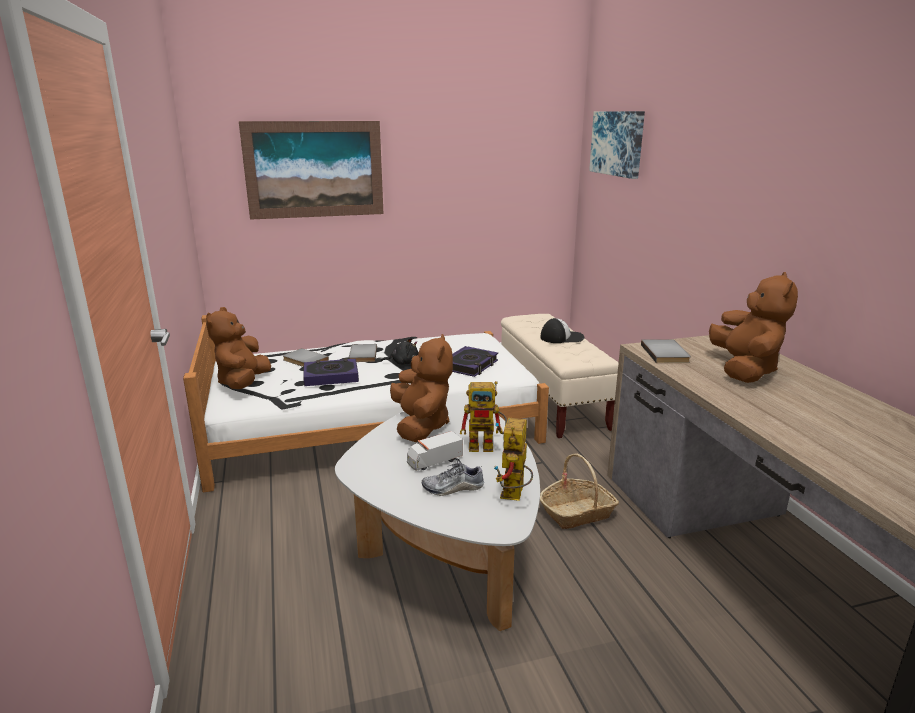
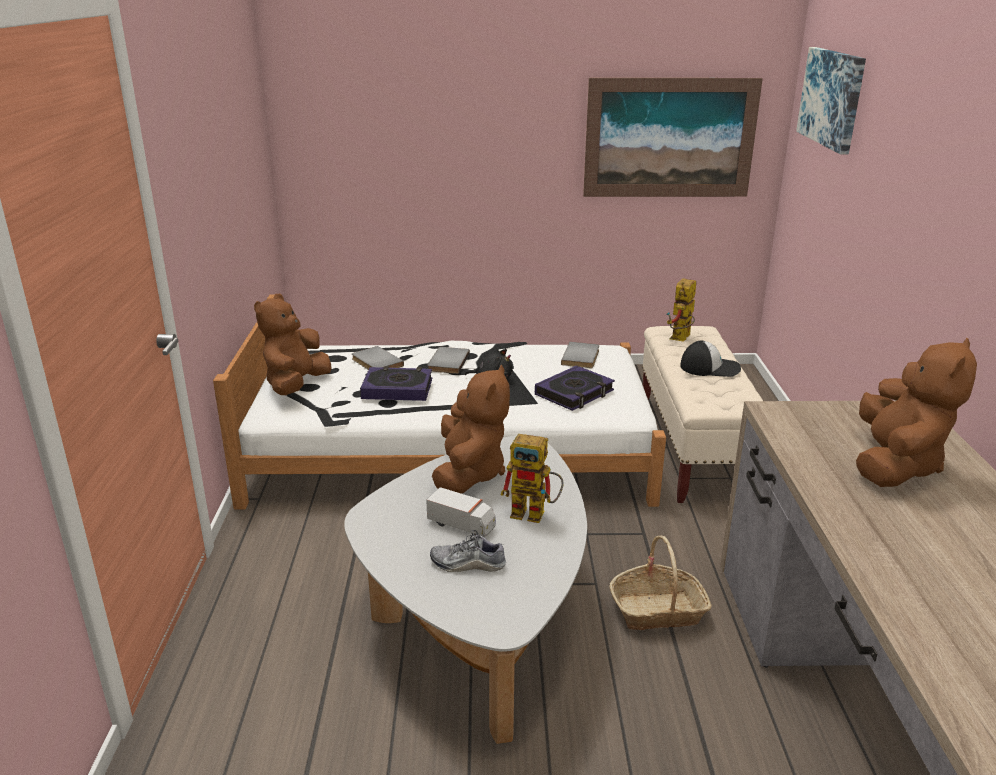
camera: 15 degrees right, 5 degrees up
(314, 169) = (421, 117): picture -> picture (669, 138)
(434, 461) = (462, 525): toy truck -> toy truck turned 135 degrees counterclockwise
(514, 496) = (534, 588): toy robot -> toy robot (680, 339)
(666, 353) = (799, 424): grey book -> grey book (582, 357)

